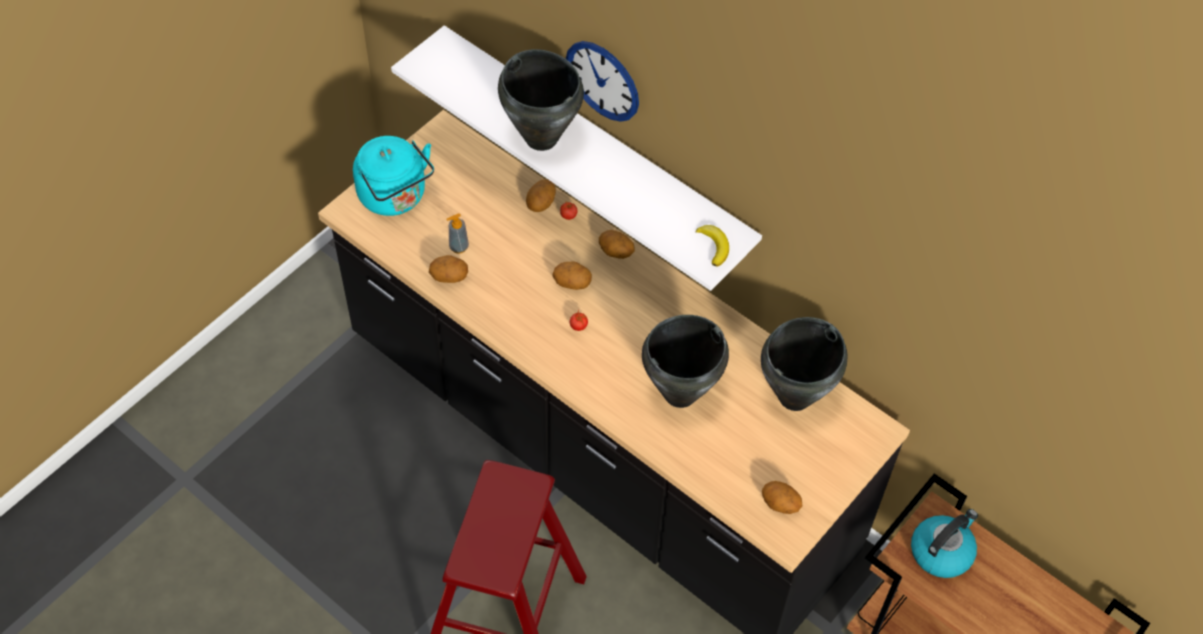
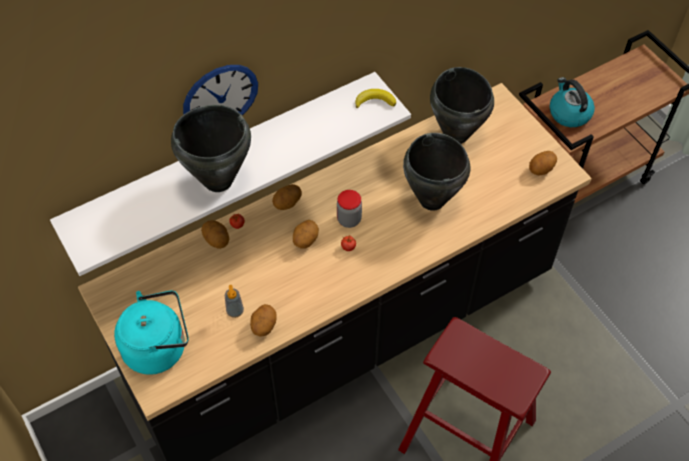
camera: 70 degrees left, 0 degrees up
(617, 317) = (349, 219): none -> jar

